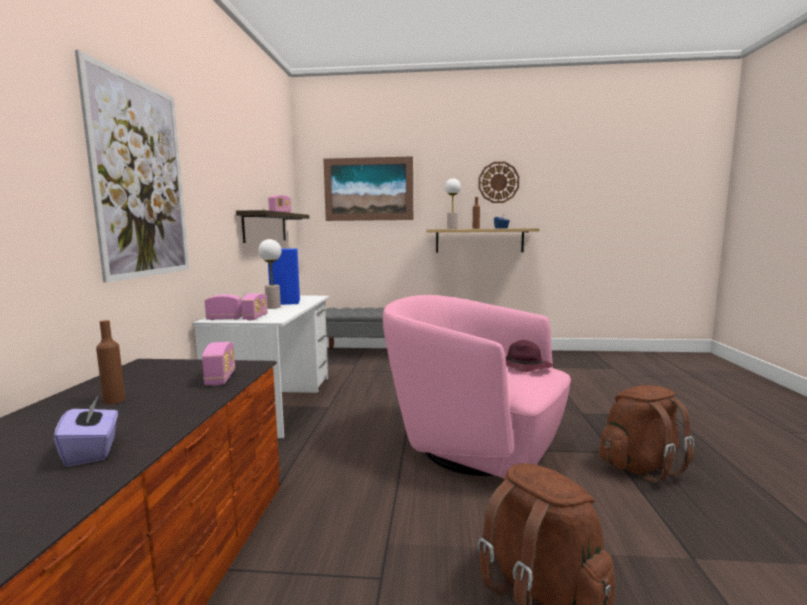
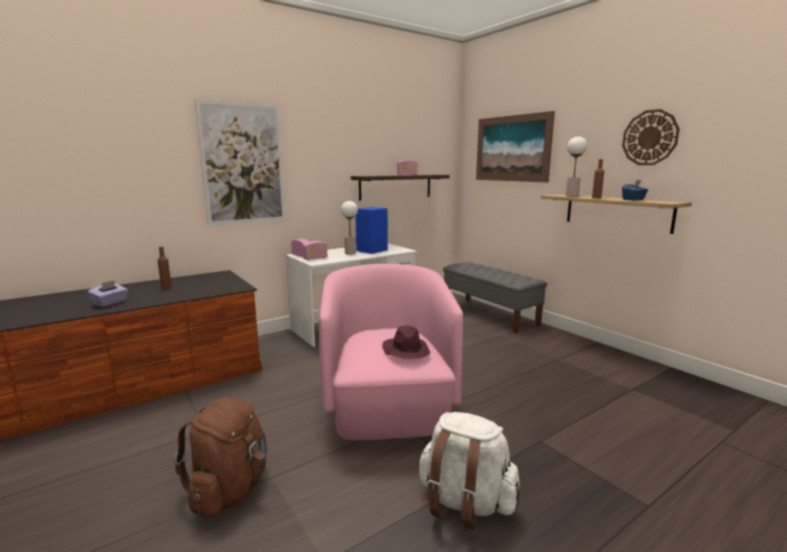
camera: 50 degrees right, 5 degrees up
(221, 378) = (212, 290): radio -> none
(640, 466) = (464, 503): brown backpack -> white backpack

